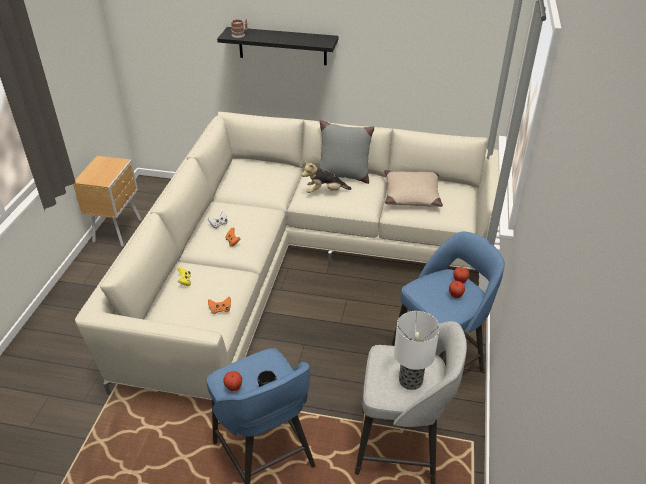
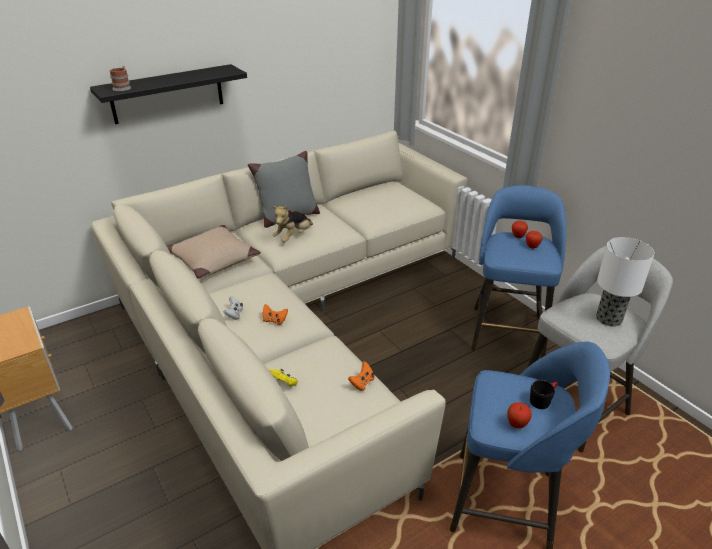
camera: 45 degrees left, 5 degrees down
(411, 195) = (366, 206): beige pillow -> beige pillow (212, 259)

